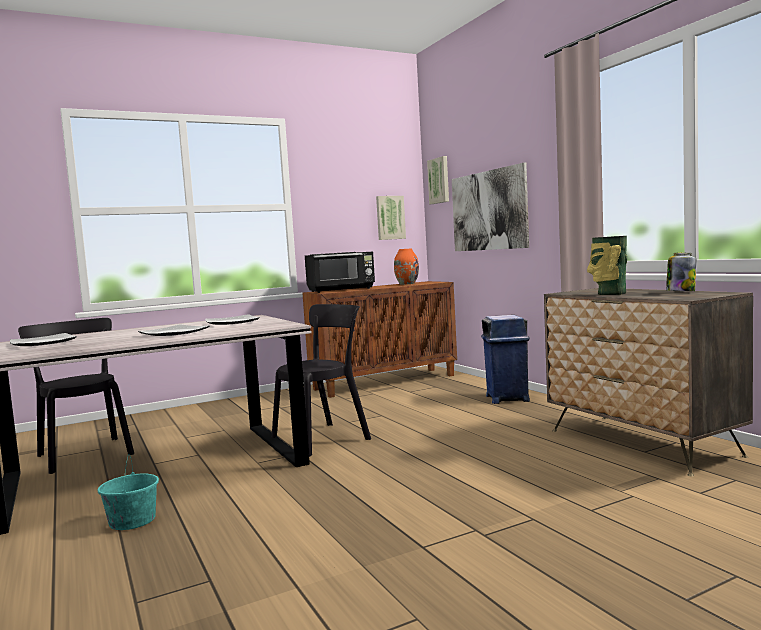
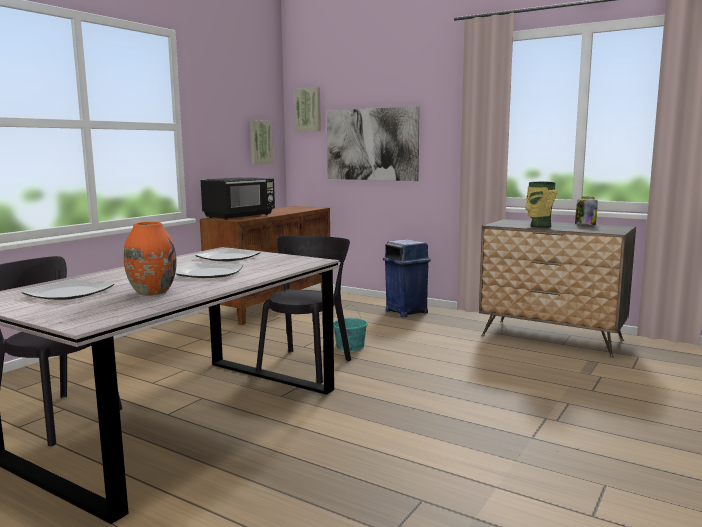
camera: 30 degrees left, 5 degrees up
(132, 521) = (253, 471): turquoise bucket -> turquoise bucket (350, 347)
(407, 284) = (287, 209): orange vase -> orange vase (152, 292)

